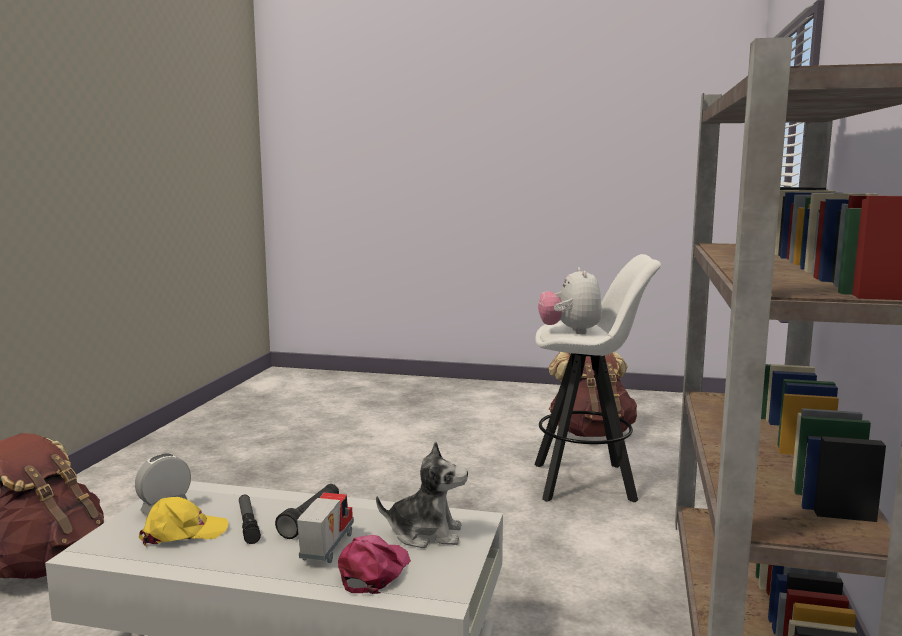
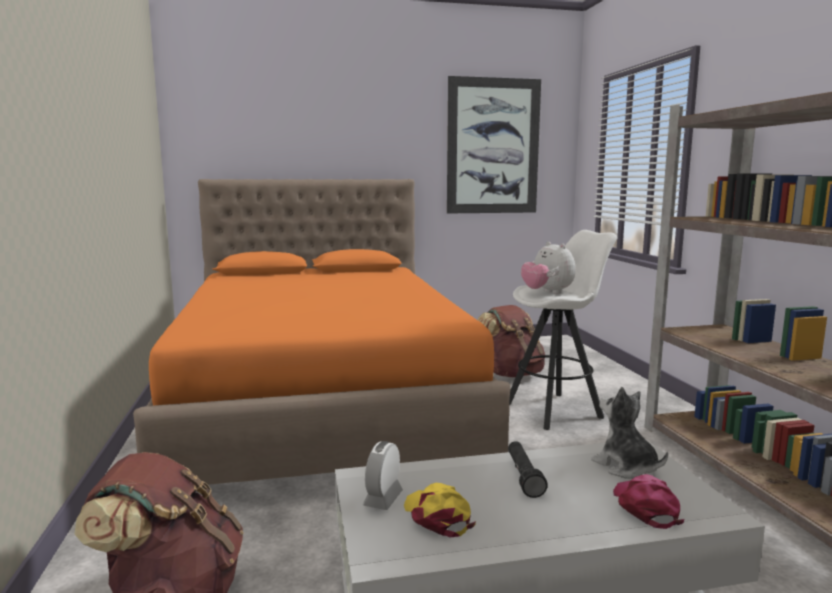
camera: 25 degrees left, 0 degrees up
(183, 533) = (437, 516): yellow cap -> yellow cap turned 75 degrees counterclockwise
(248, 524) = (479, 493): flashlight -> none
(325, 548) = (576, 497): toy truck -> none
(349, 428) = (323, 400): none -> orange bed
(426, 534) = (625, 467): plush toy -> plush toy turned 105 degrees counterclockwise
(631, 140) = (493, 146): none -> picture

